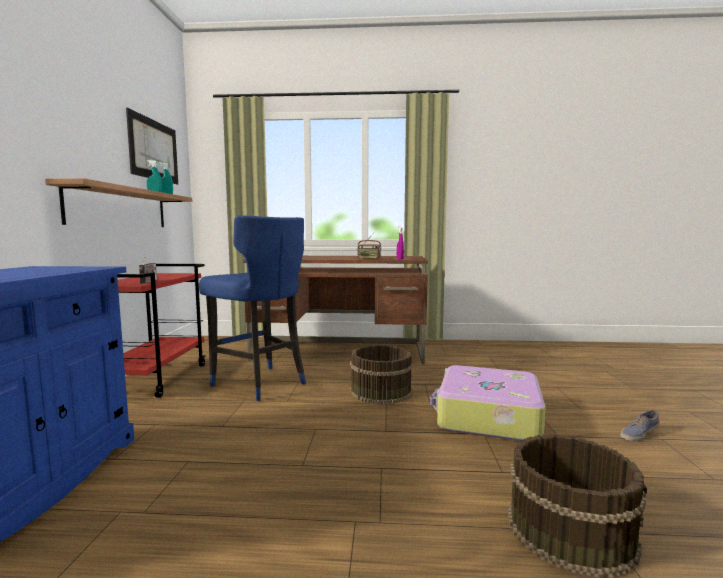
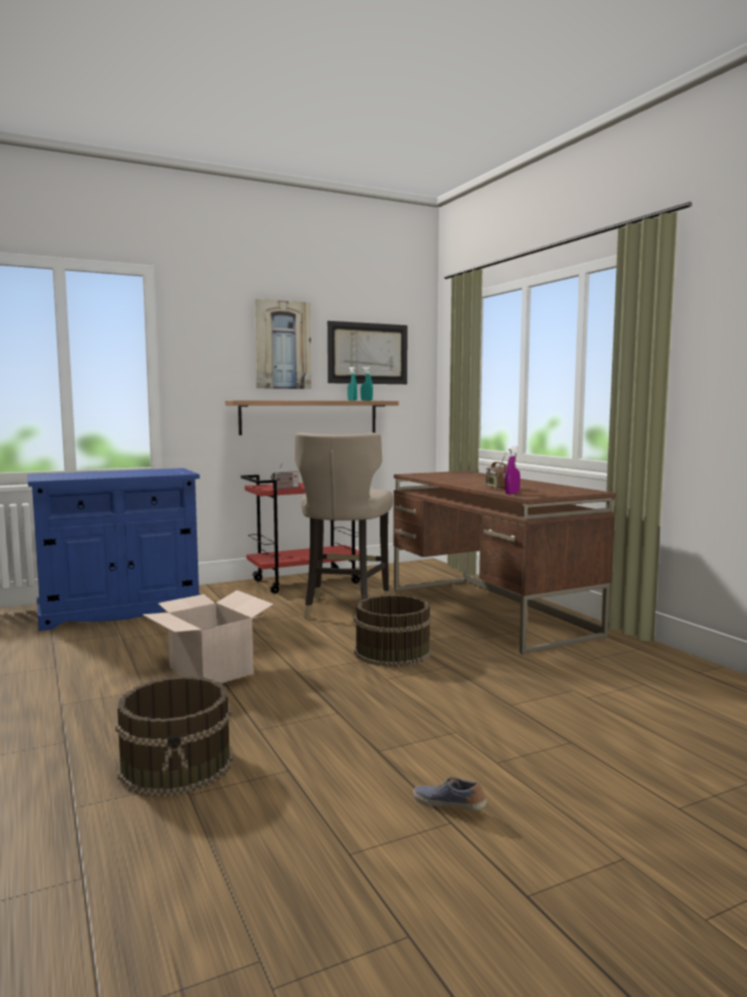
camera: 60 degrees right, 0 degrees up
(93, 122) = (282, 345): none -> picture
(259, 383) = (344, 609): blue stool -> beige stool
(338, 468) = (211, 670): none -> cardboard box
(487, 416) = (388, 709): suitcase -> none

